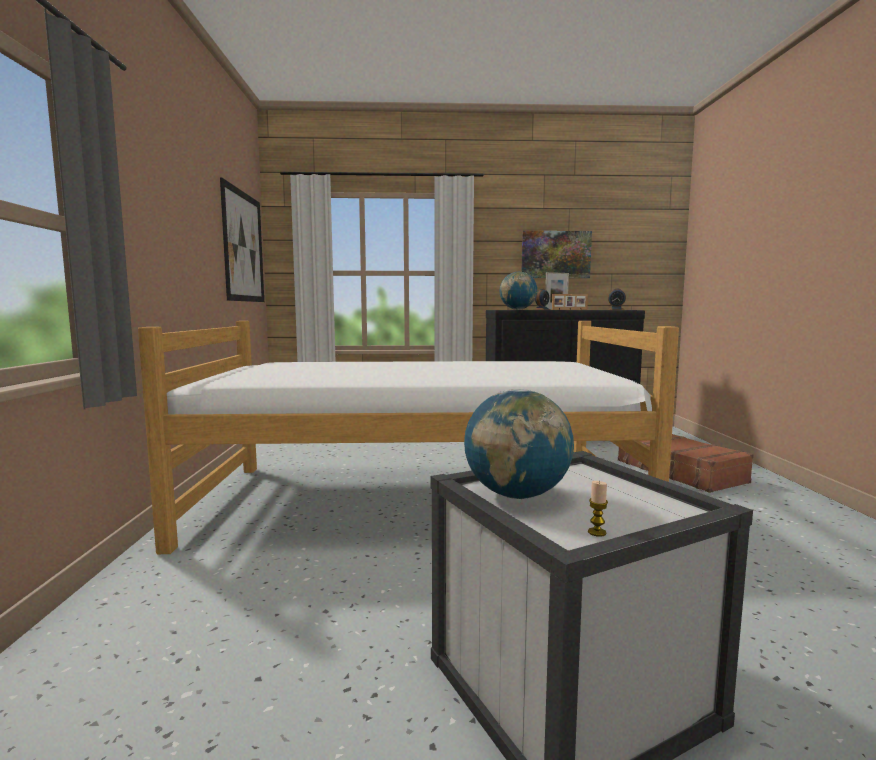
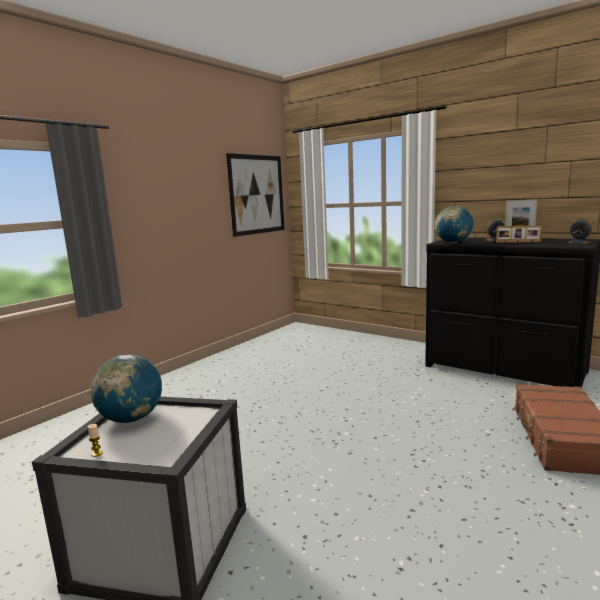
camera: 40 degrees right, 5 degrees up
(415, 500) = (288, 399): bed -> none
(555, 254) = (528, 179): picture -> none

